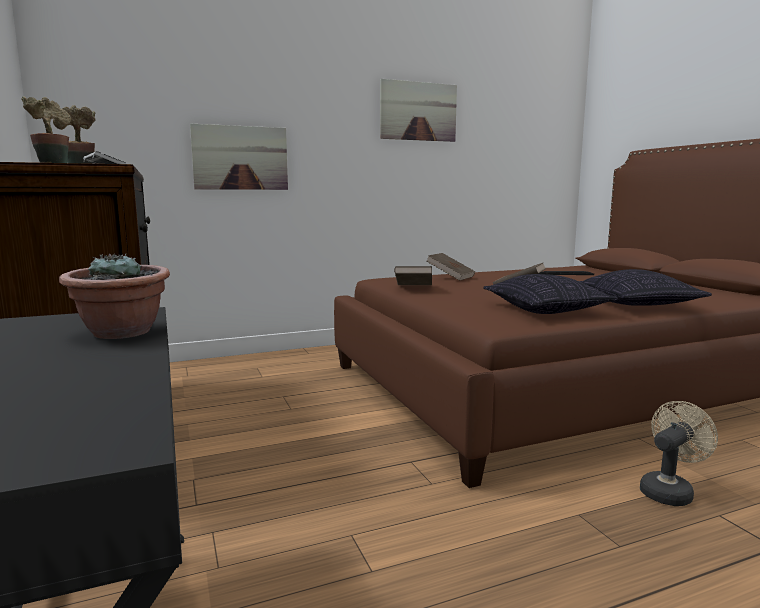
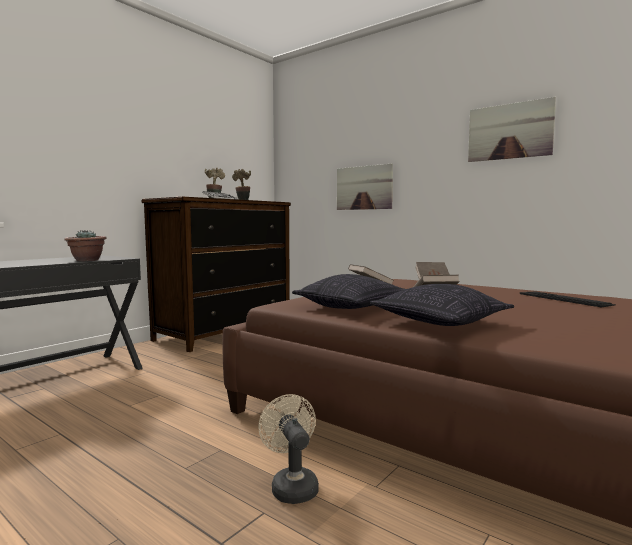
camera: 60 degrees right, 5 degrees down
(669, 491) = (291, 485): beige fan -> beige fan turned 135 degrees counterclockwise

